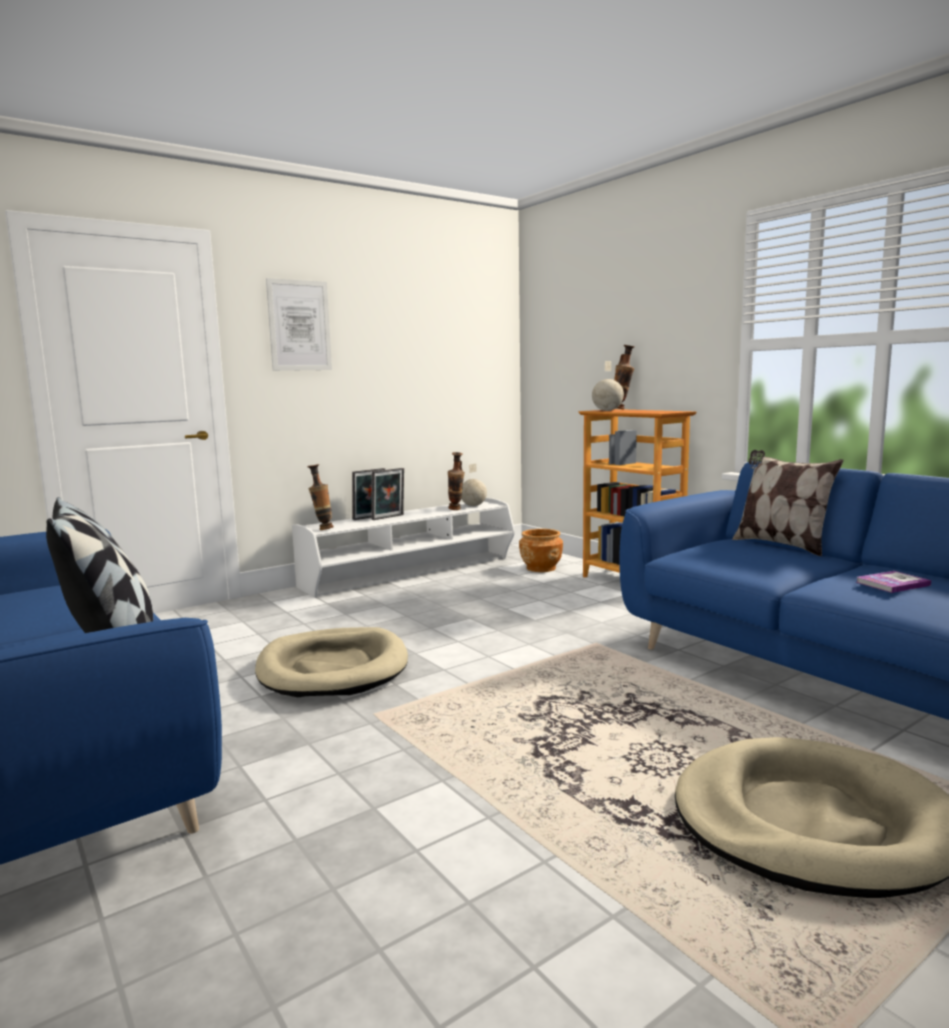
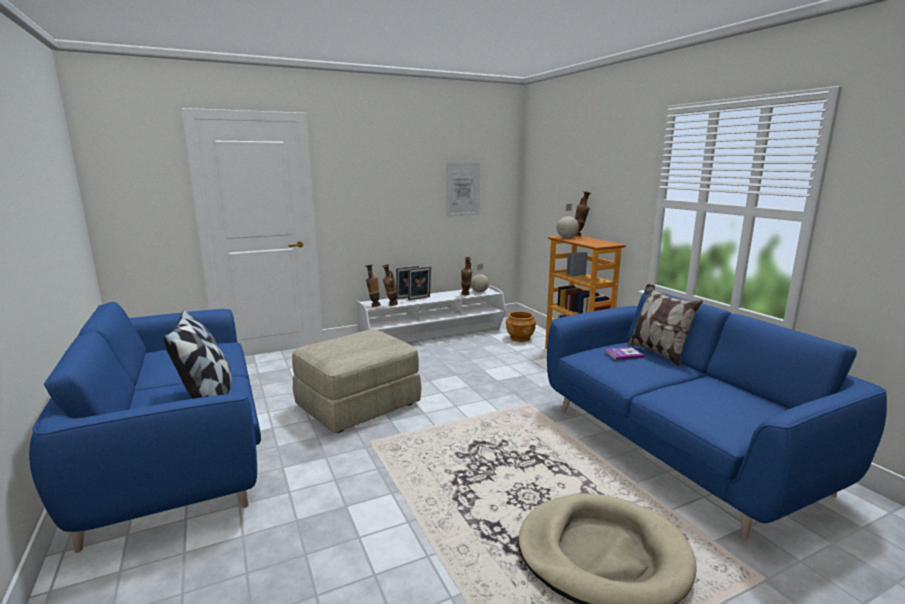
camera: 10 degrees right, 5 degrees up
(299, 325) = (364, 172): picture -> picture (462, 189)
(333, 668) = (358, 404): beige dog bed -> beige ottoman
(348, 527) = (390, 305): none -> vase
(892, 584) = (709, 398): book -> book (623, 354)

